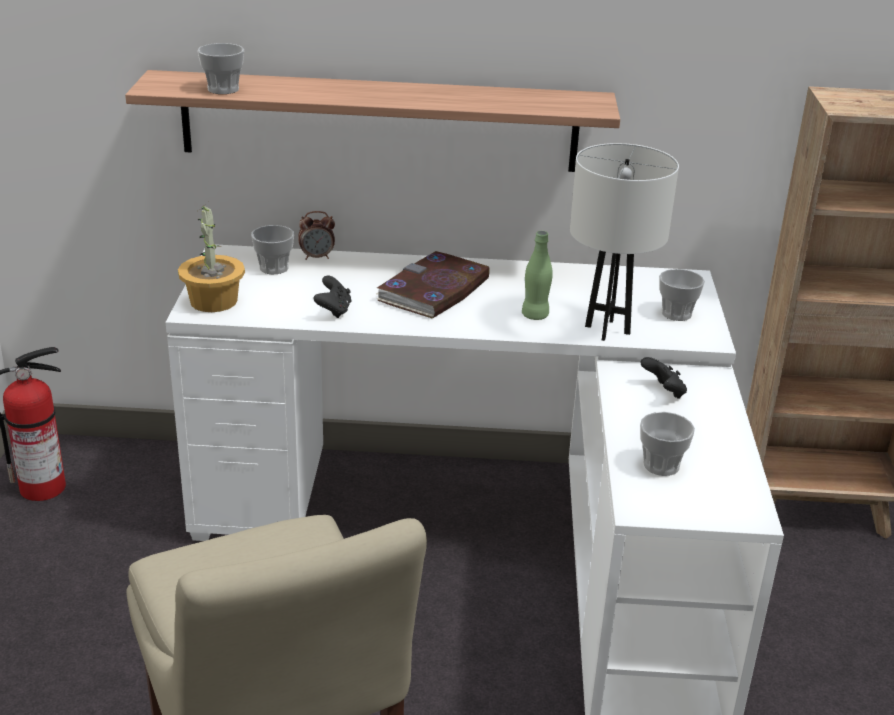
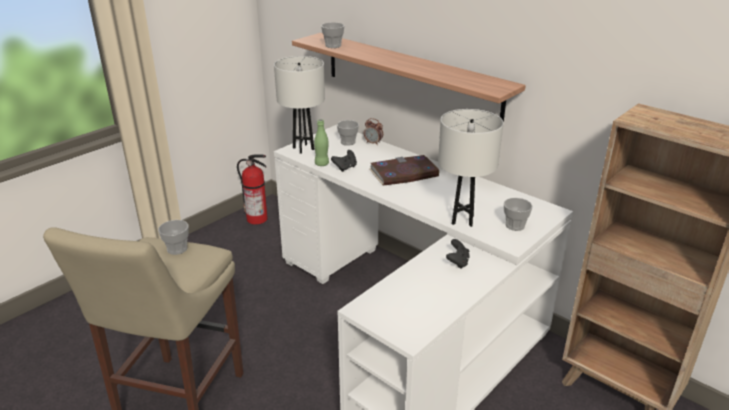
camera: 40 degrees right, 0 degrees up
(214, 301) = (303, 148): potted plant -> white table lamp
(535, 315) = (435, 201): green bottle -> green bottle (321, 164)
(661, 465) = (401, 295): cup -> cup (177, 249)

